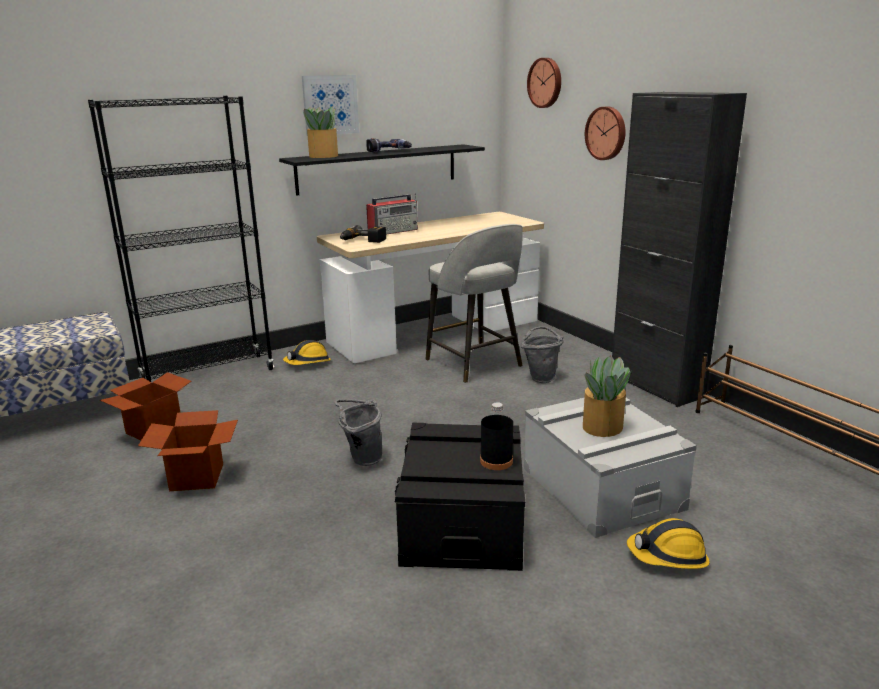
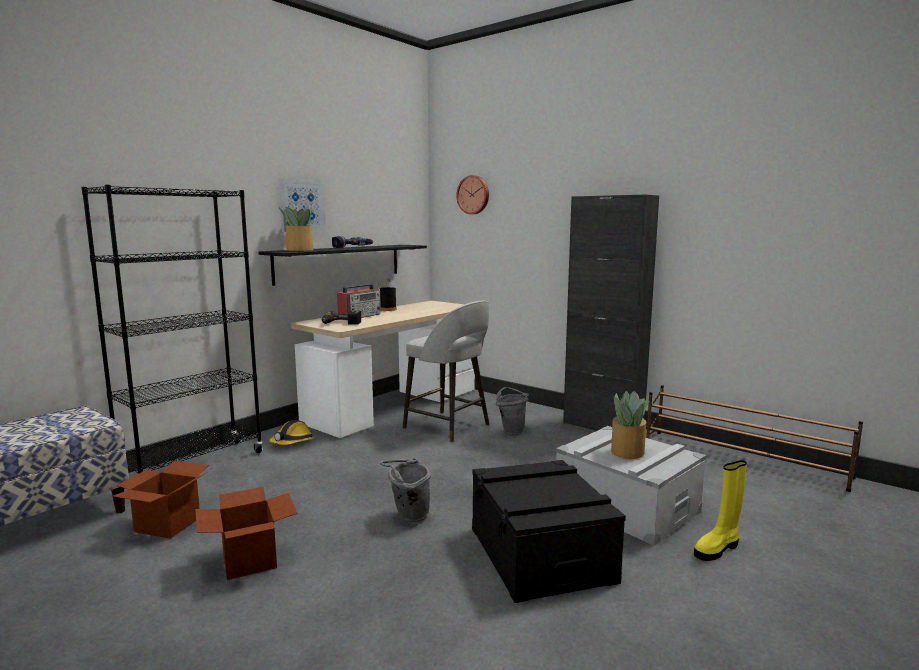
camera: 20 degrees left, 10 degrees down
(496, 461) = (572, 489): black bottle -> black bottle (388, 309)
(606, 133) = (535, 231): wall clock -> none
(668, 556) = (717, 549): hard hat -> yellow boot

